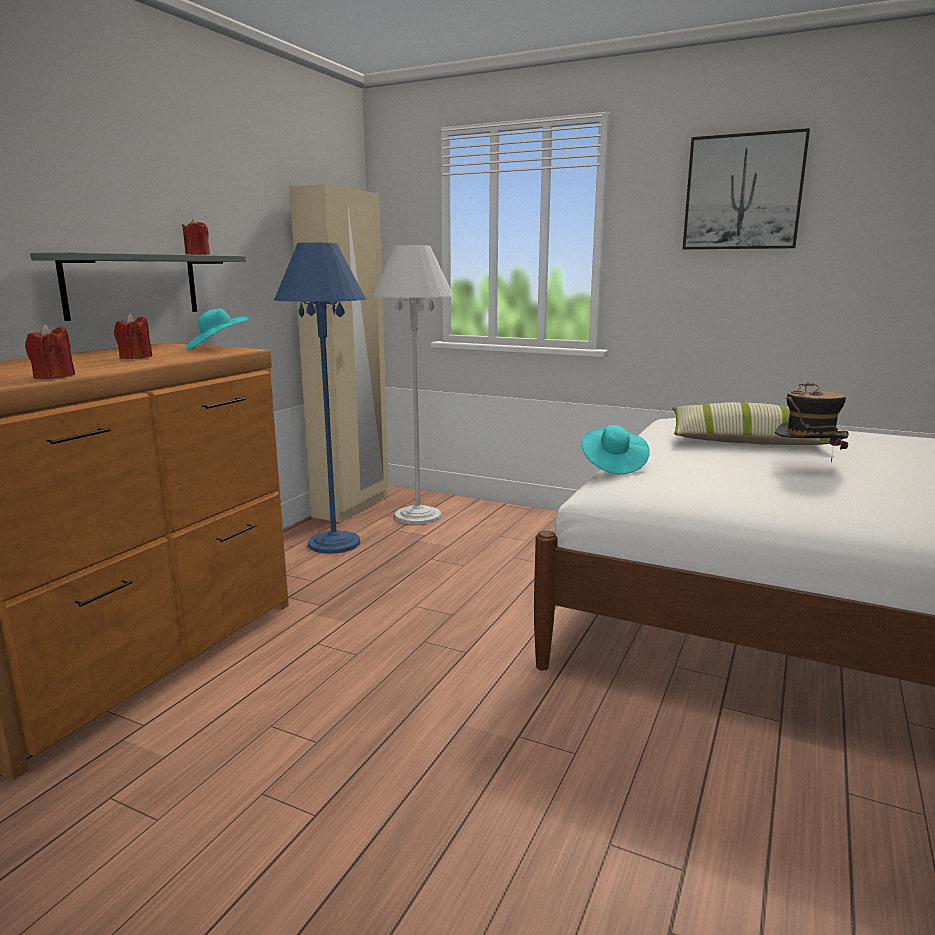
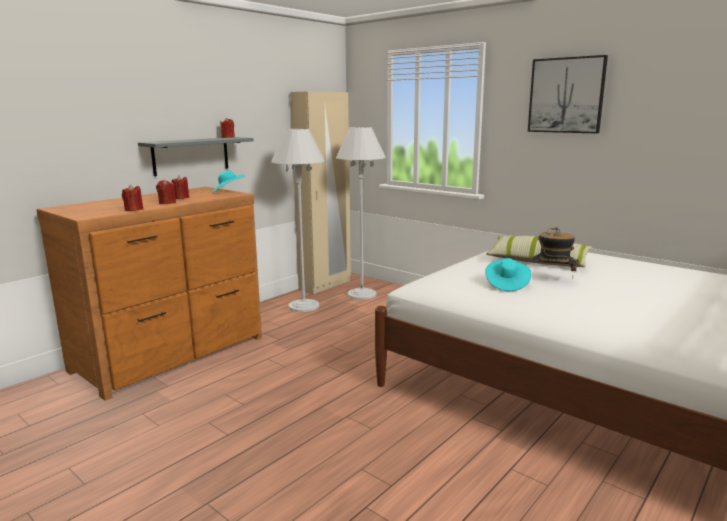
camera: 15 degrees right, 0 degrees up
(115, 365) = (167, 203): none -> red candle
(334, 543) = (303, 306): blue floor lamp -> white floor lamp
(612, 465) = (434, 271): turquoise hat -> turquoise hat (506, 284)

